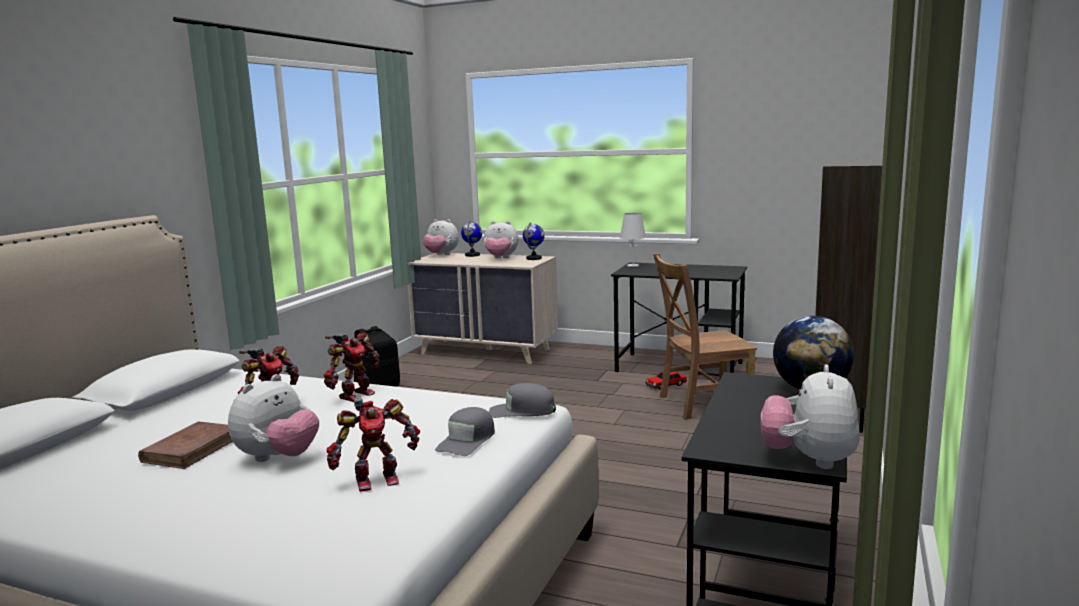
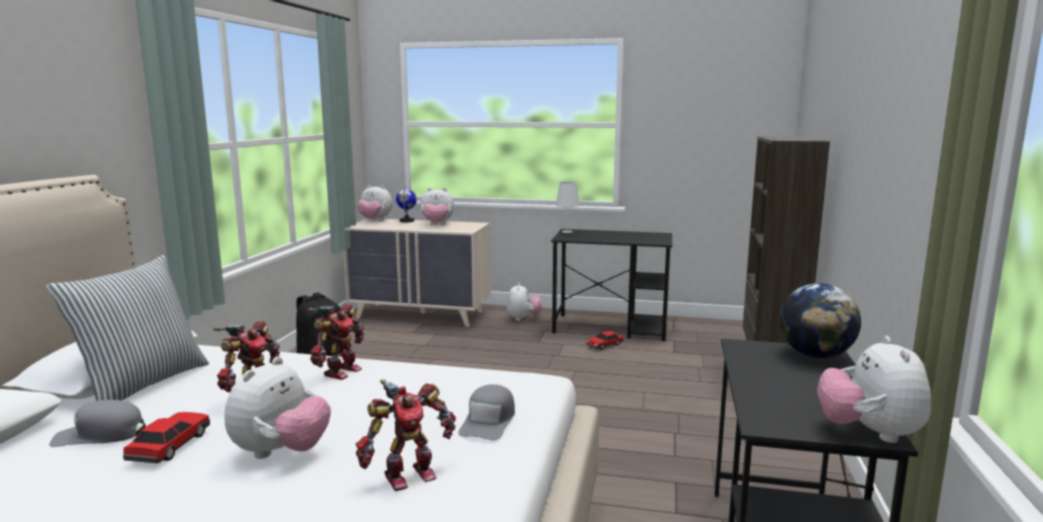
camera: 10 degrees left, 0 degrees up
(185, 401) = (142, 384): none -> pillow
(192, 449) = (171, 445): brown book -> toy car
(522, 411) = (530, 385): grey cap -> grey cap (100, 435)
(534, 258) = (470, 224): globe -> none
(589, 357) = (523, 319): none -> plush toy
(701, 404) = (643, 363): brown chair -> none

